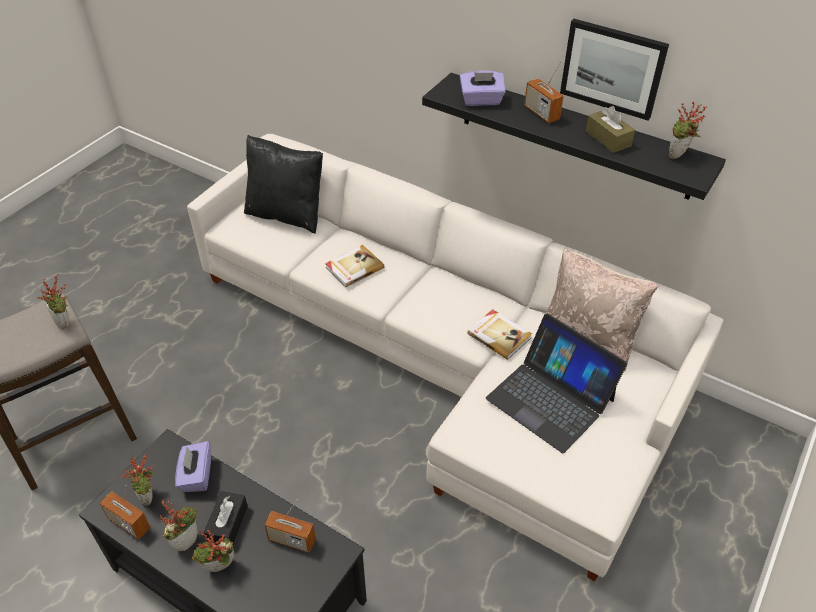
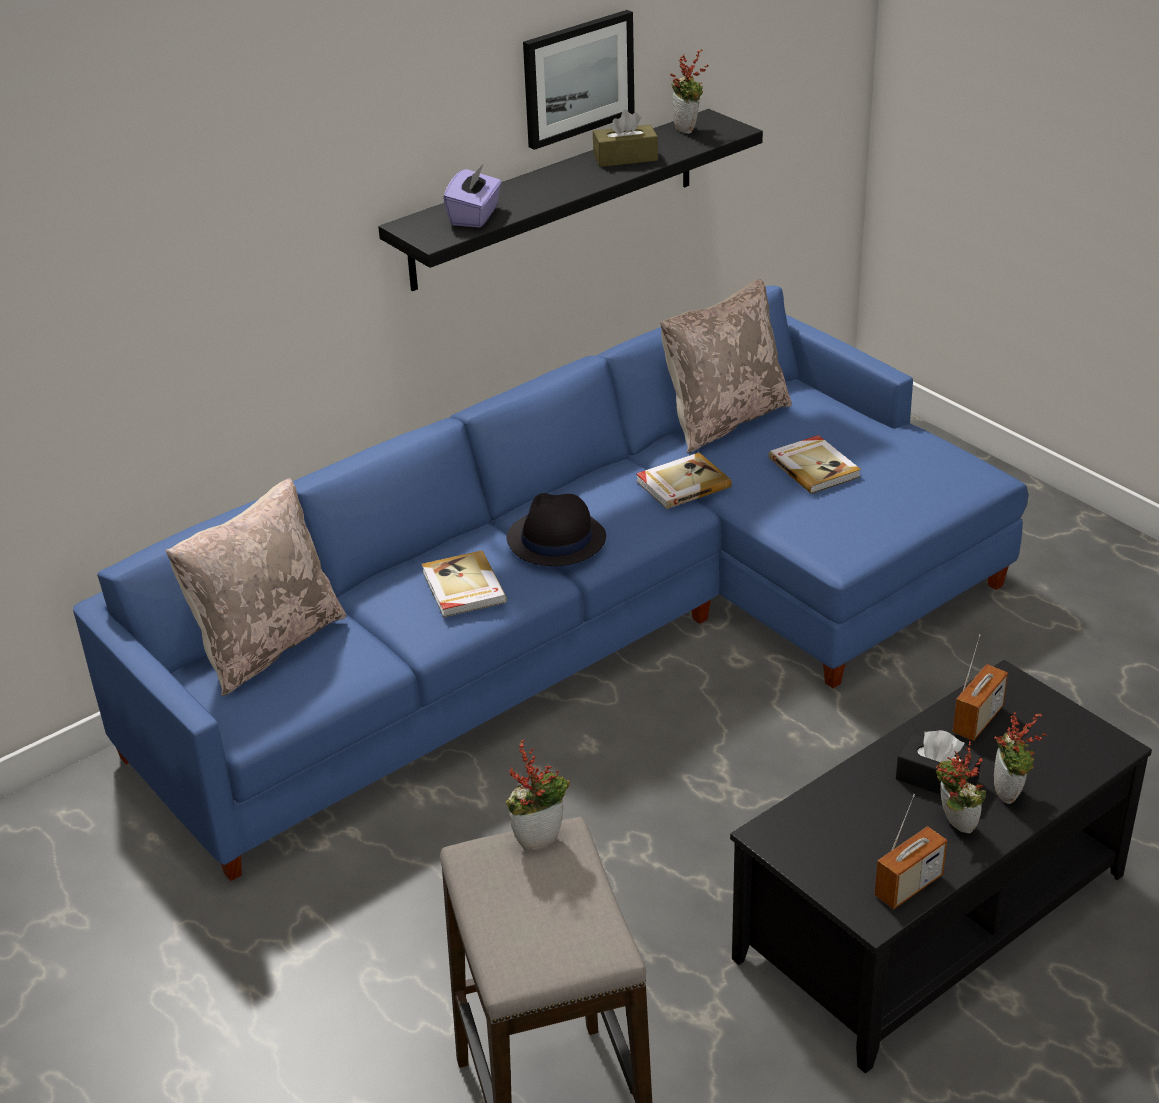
camera: 70 degrees left, 10 degrees down
(149, 497) = (865, 860): potted plant -> none
(196, 475) = (838, 805): purple tissue box -> none
(286, 214) = (267, 644): black pillow -> beige pillow
(414, 292) = (555, 539): none -> black hat
(447, 360) = (594, 626): white sofa -> blue sofa
(541, 113) = (537, 184): radio -> none
(550, 398) = (814, 467): laptop -> book

